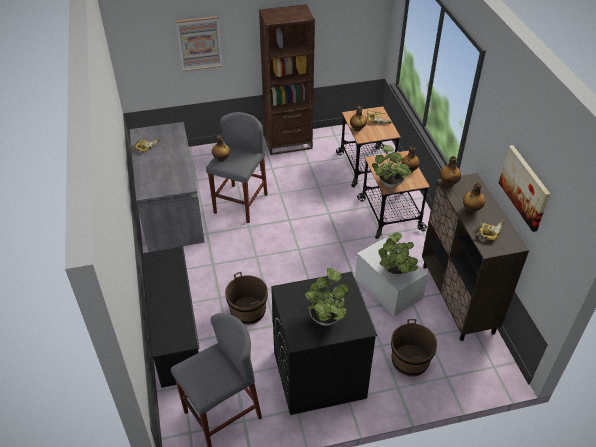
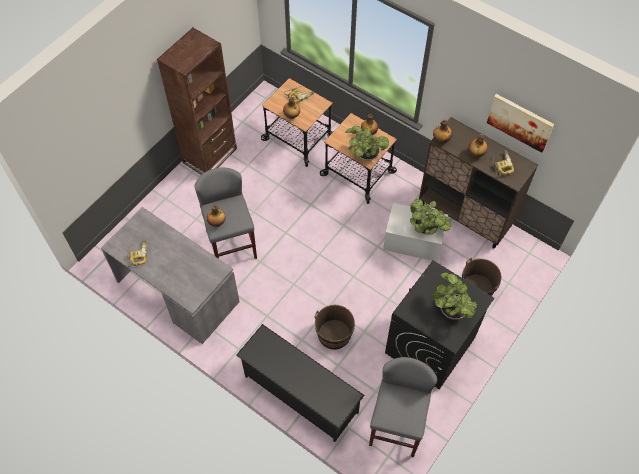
camera: 40 degrees left, 15 degrees up
(199, 43) = (114, 123): picture -> none

